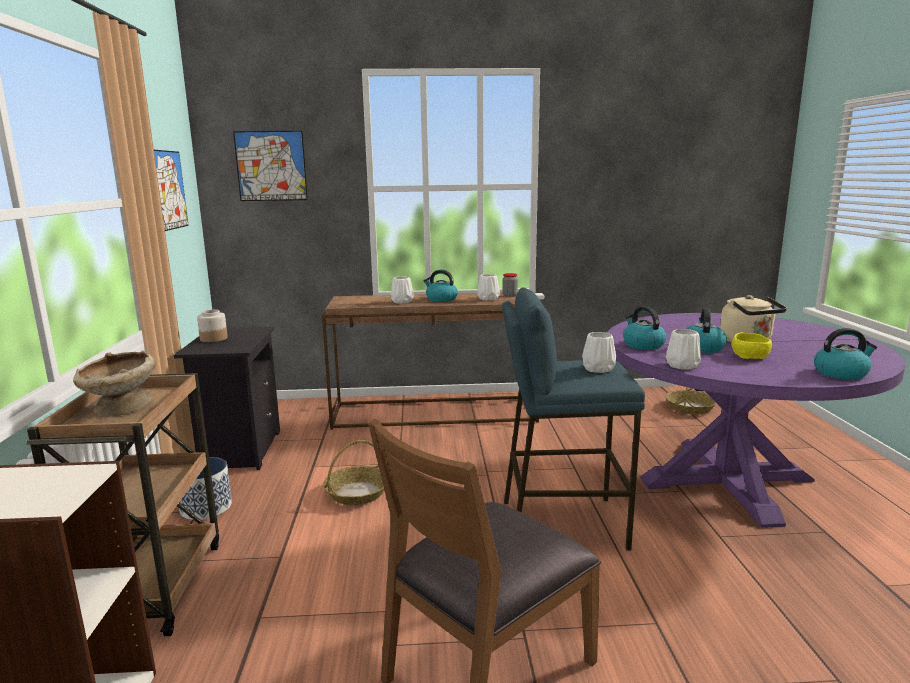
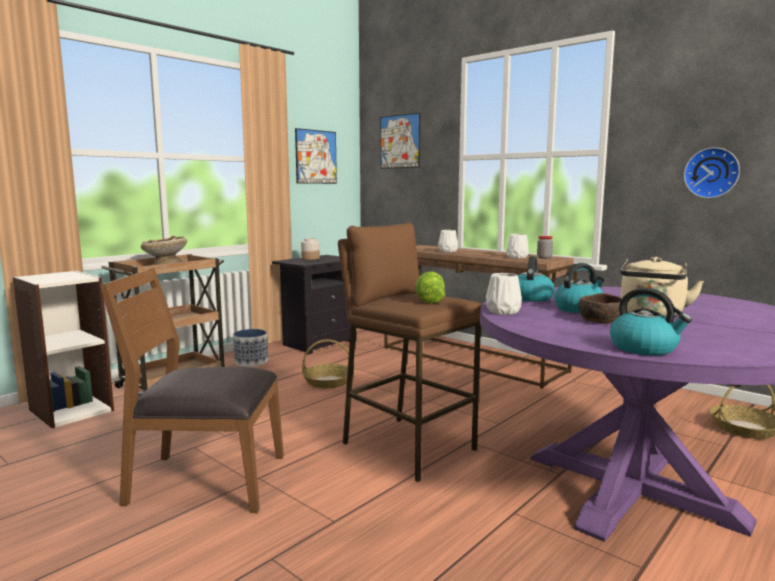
camera: 45 degrees right, 5 degrees down
(441, 299) = (480, 253): kettle -> none
(561, 523) = (408, 446): blue stool -> brown stool
(598, 369) = (430, 300): white vase -> lettuce
(627, 206) = (712, 173): none -> wall clock
(750, 356) = (600, 321): yellow bowl -> brown bowl

